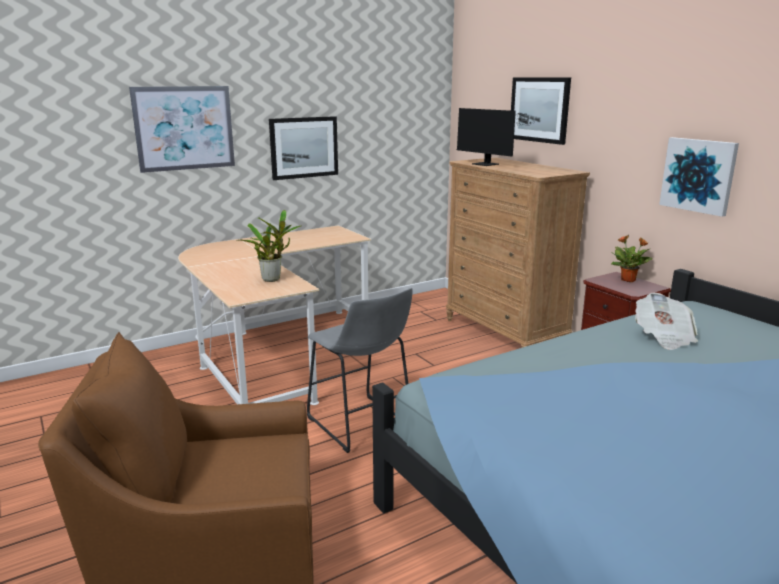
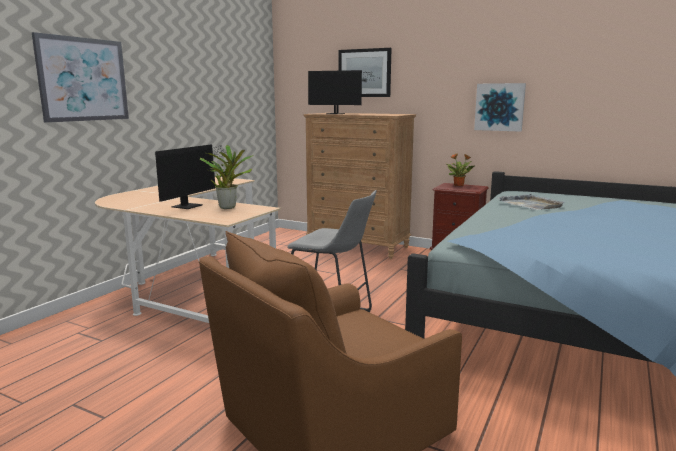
camera: 30 degrees left, 5 degrees down
(246, 270) = (191, 205): none -> monitor
(304, 147) = (180, 104): picture -> none
(663, 337) = (530, 204): newspaper -> grey tray

